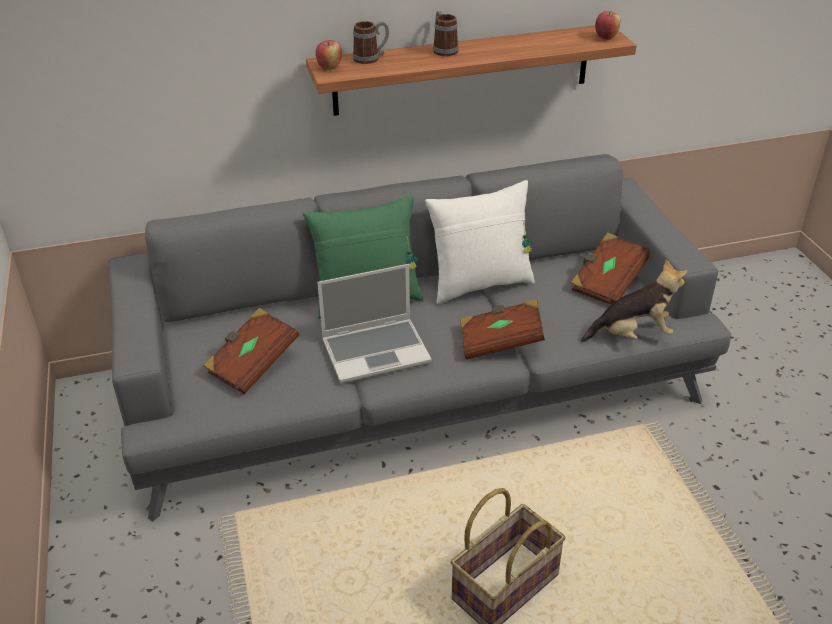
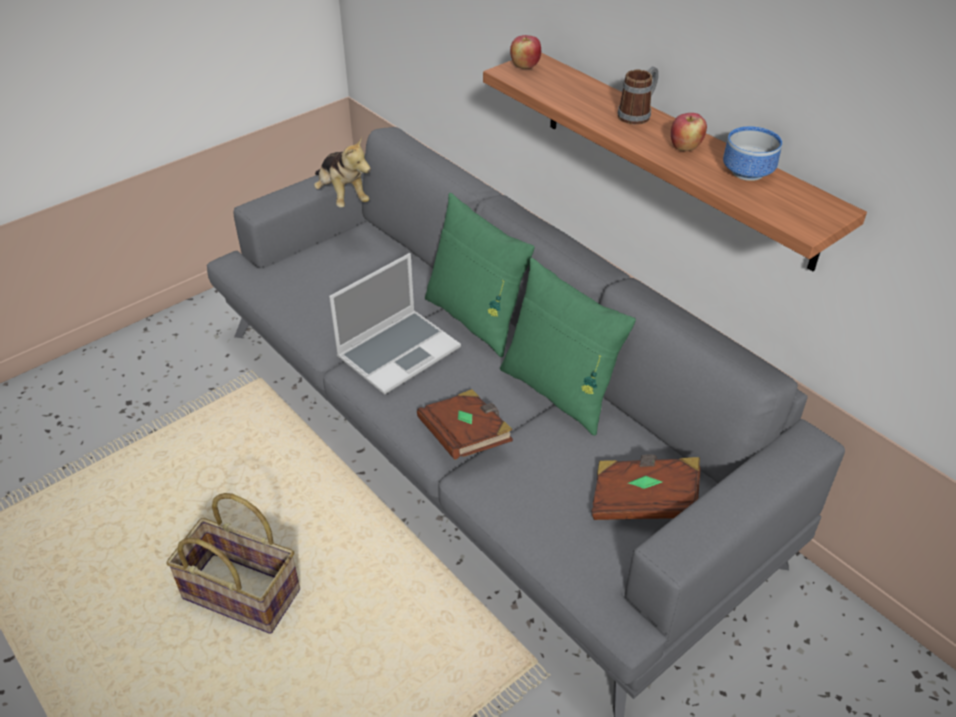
camera: 65 degrees right, 5 degrees up
(252, 364) = (337, 283): brown book -> none
(371, 58) = (570, 81): mug -> none
(377, 351) = (399, 351): laptop -> laptop turned 90 degrees counterclockwise
(480, 285) = (558, 392): white pillow -> green pillow
(546, 39) = (747, 173): none -> bowl
(606, 37) = (807, 216): apple -> apple (685, 147)
(632, 334) = (549, 551): plush toy -> plush toy (342, 197)

